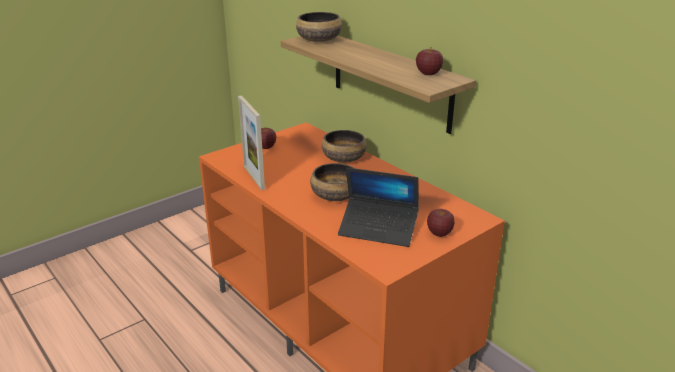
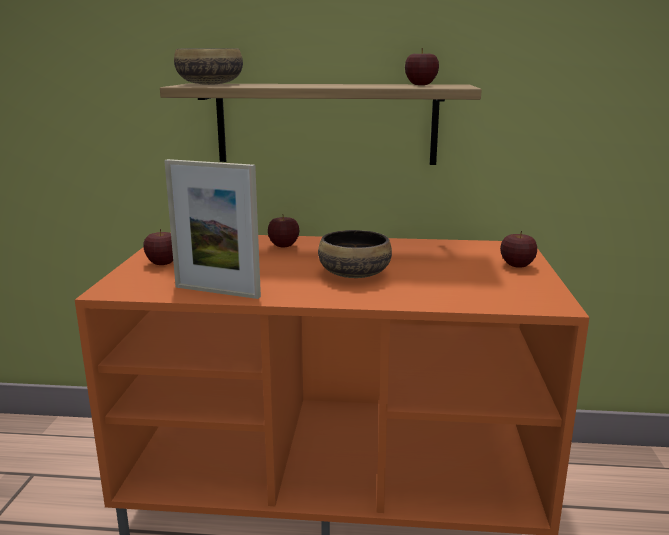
camera: 45 degrees left, 10 degrees down
(343, 158) = (284, 246): bowl -> apple
(378, 229) = (464, 282): laptop -> none

